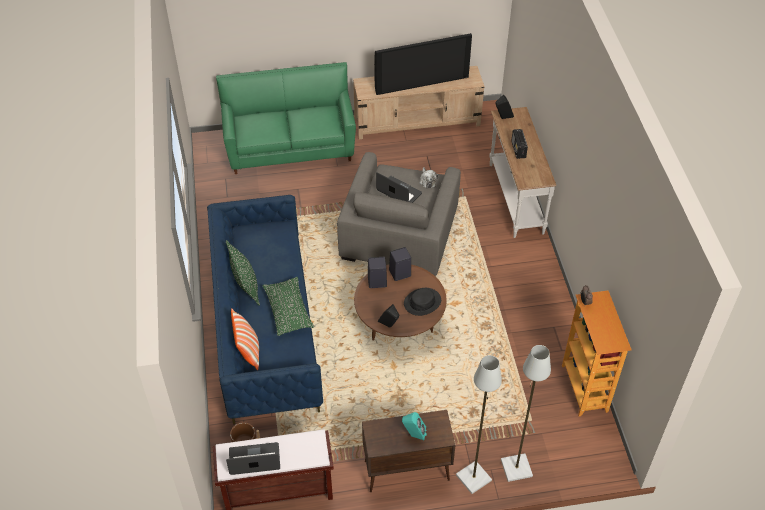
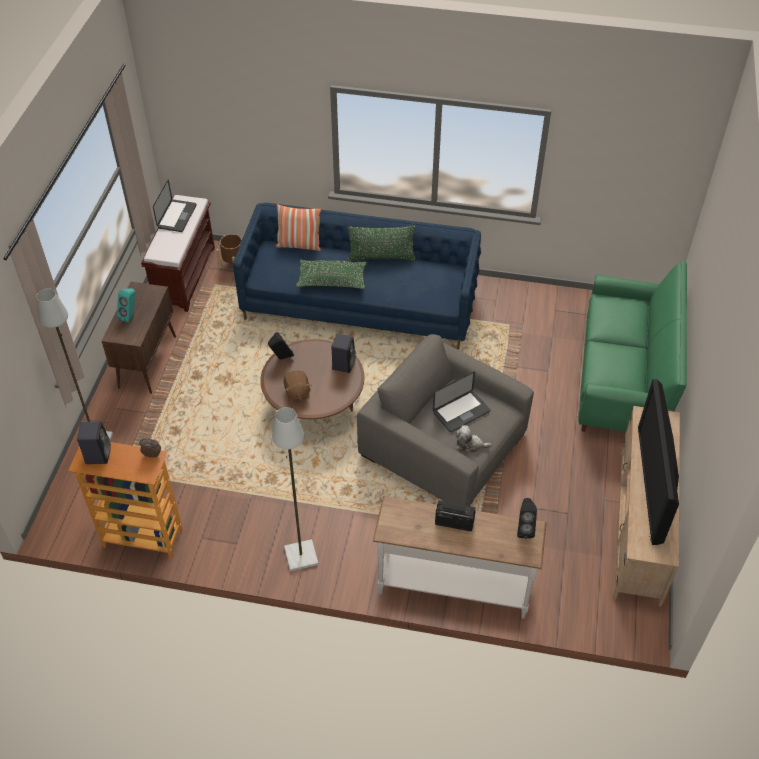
camera: 110 degrees right, 0 degrees up
(399, 273) = (345, 385): black speaker -> black speaker (98, 454)
(422, 302) = (297, 393): black hat -> brown plush toy
(474, 478) = (108, 407): grey floor lamp -> grey floor lamp (300, 557)

